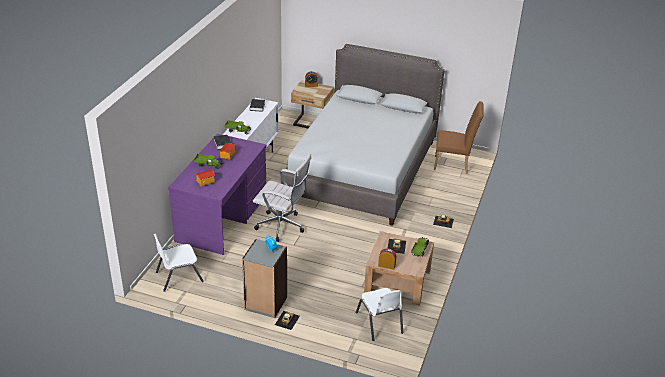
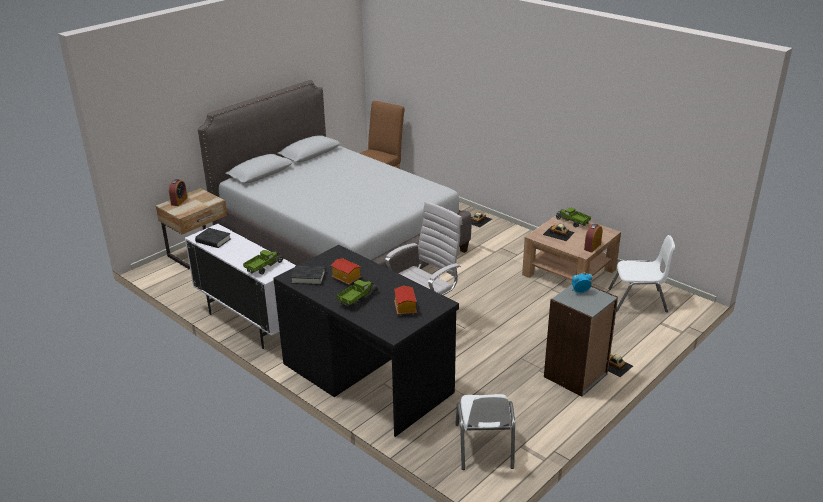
camera: 65 degrees left, 5 degrees down
(222, 218) = (367, 377): purple desk -> black desk

